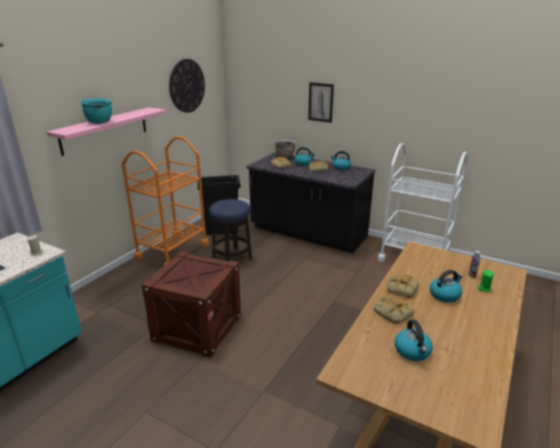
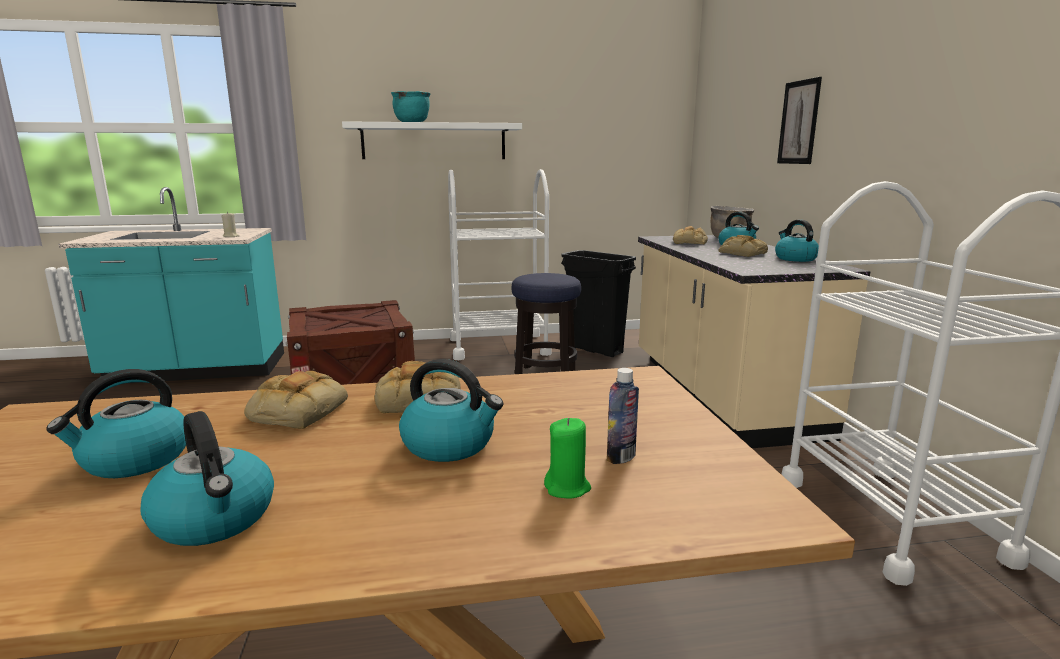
camera: 50 degrees right, 10 degrees down
(105, 130) = (434, 141): pink shelf -> white shelf
(172, 251) = (498, 346): orange cart -> white cart
(187, 86) = (601, 106): wall clock -> none
(308, 233) = (720, 394): black counter -> beige counter
(468, 342) = (215, 519): none -> kettle

